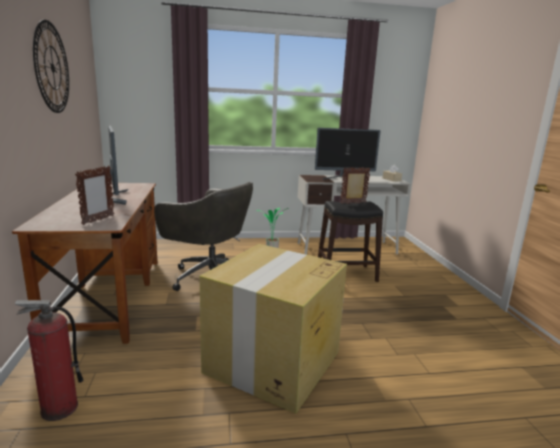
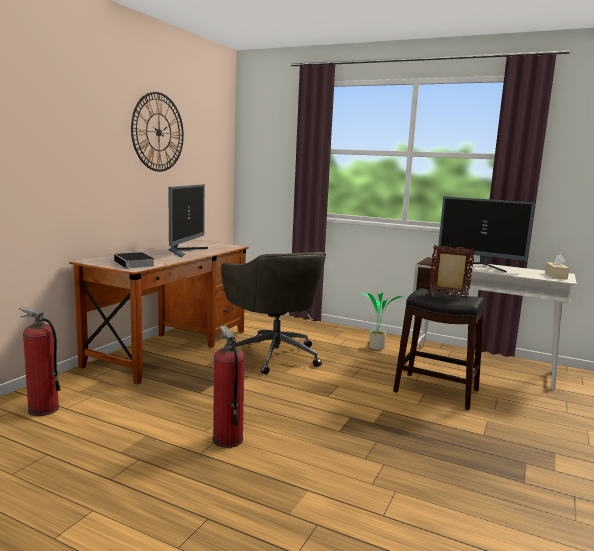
camera: 35 degrees right, 5 degrees down
(98, 220) = (135, 264): picture frame -> book
(272, 363) = (227, 439): cardboard box -> fire extinguisher

